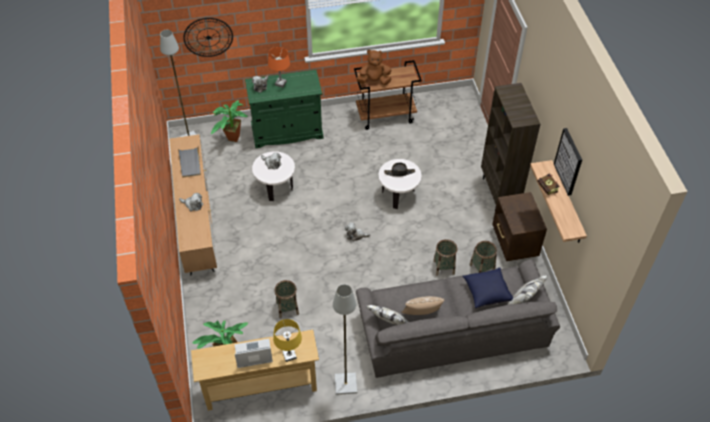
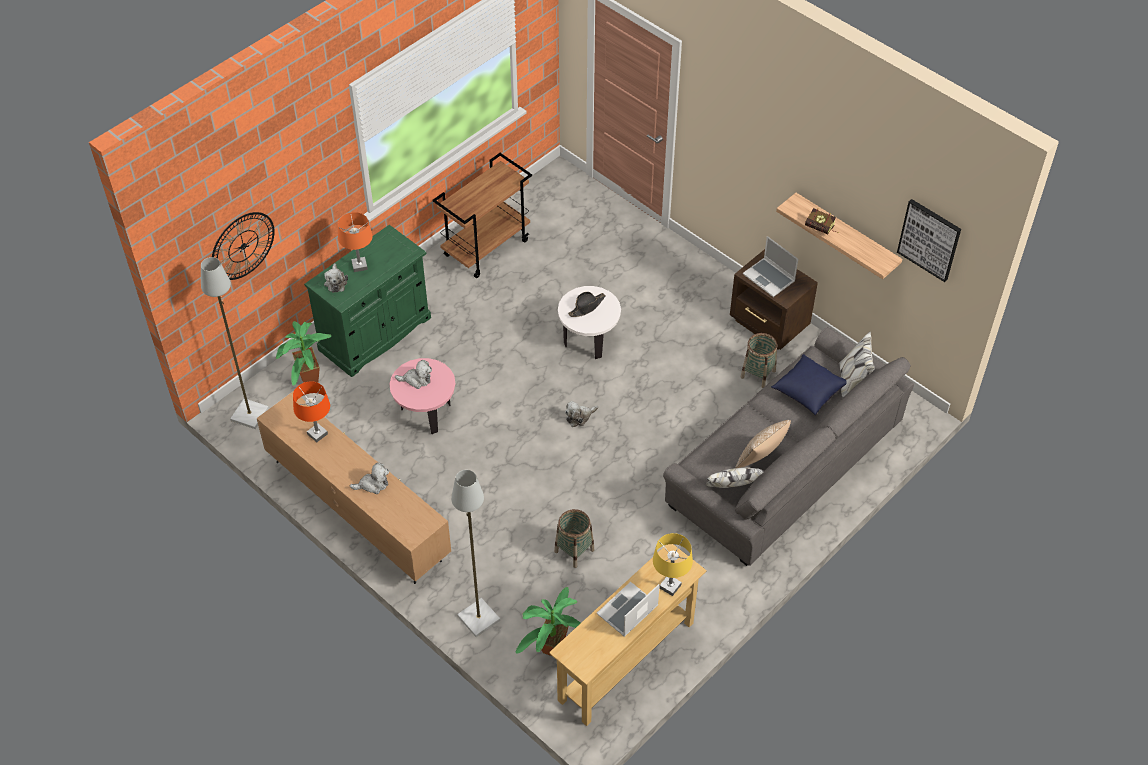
camera: 35 degrees left, 0 degrees up
(190, 163) = (317, 434): grey tray -> orange table lamp
(275, 188) = (425, 413): white side table -> pink side table
(345, 383) = (718, 595): grey floor lamp -> grey floor lamp (477, 618)
(374, 81) = (469, 204): brown plush toy -> none
(444, 267) = (714, 396): basket -> none
(499, 193) = (704, 274): brown bookcase -> none
(518, 211) = (769, 278): none -> laptop
(569, 161) = (835, 182): picture -> picture (929, 239)

